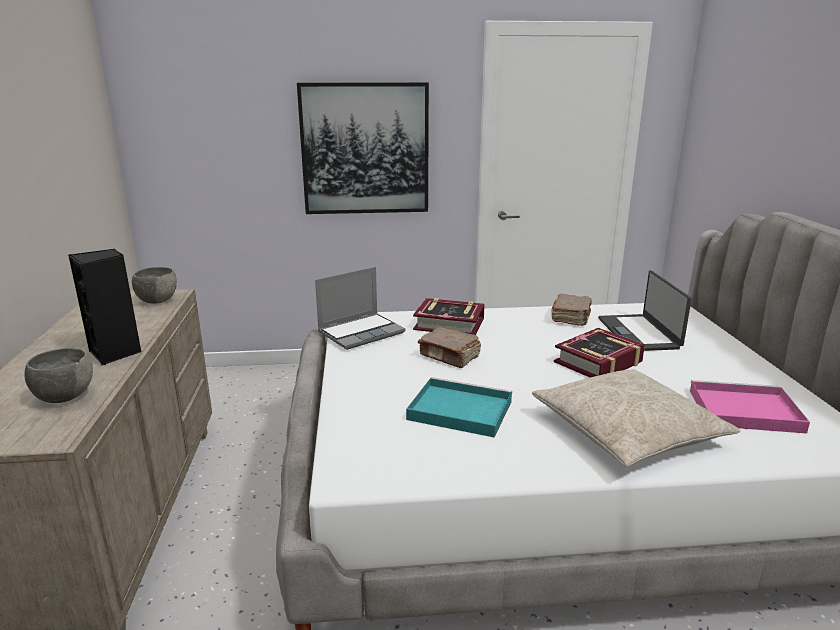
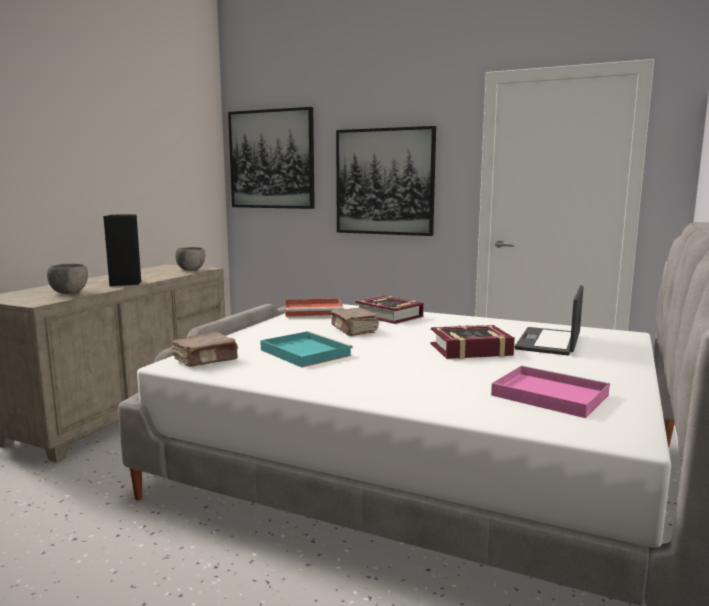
camera: 30 degrees right, 10 degrees down
(196, 120) = (272, 159): none -> picture
(361, 332) = (314, 310): laptop -> red tray
(571, 318) = (502, 326): brown book -> brown book (206, 360)
(627, 430) = (410, 383): beige pillow -> none

